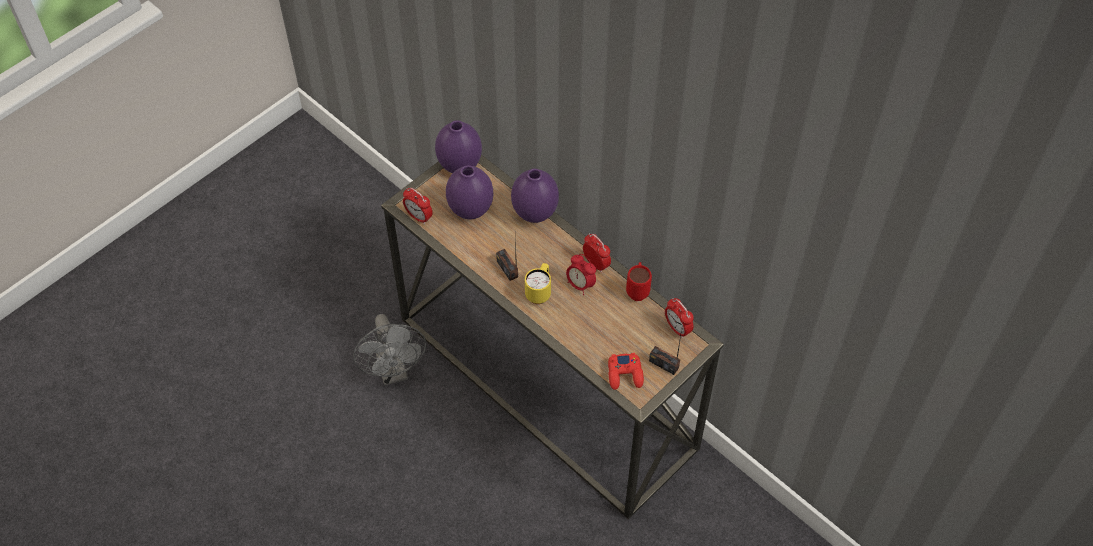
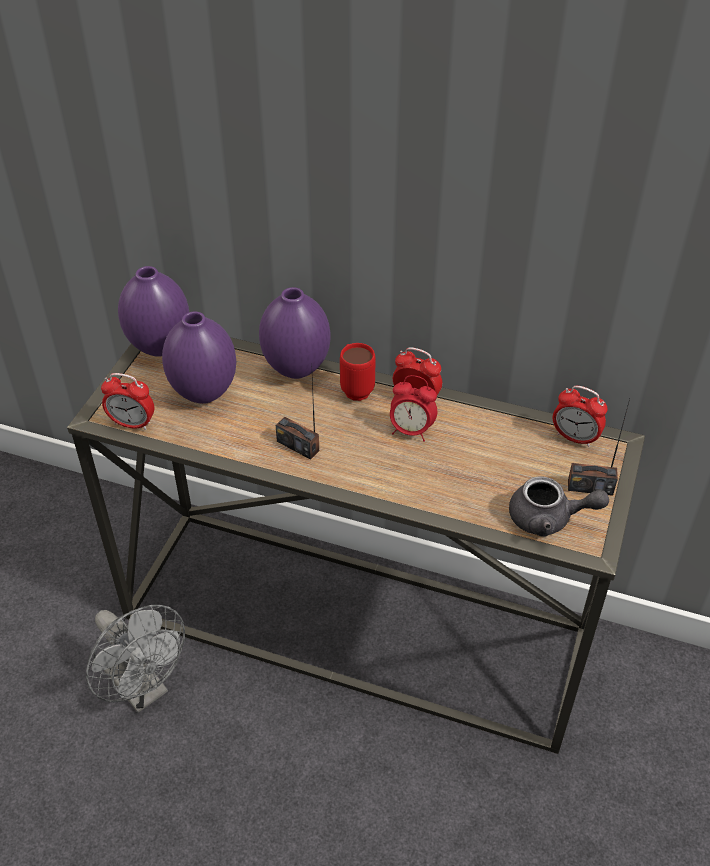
camera: 25 degrees left, 10 degrees down
(539, 292) = (361, 459): yellow mug -> none
(625, 374) = (549, 519): red game controller -> grey teapot
(638, 290) = (491, 411): red mug -> red mug (355, 388)

